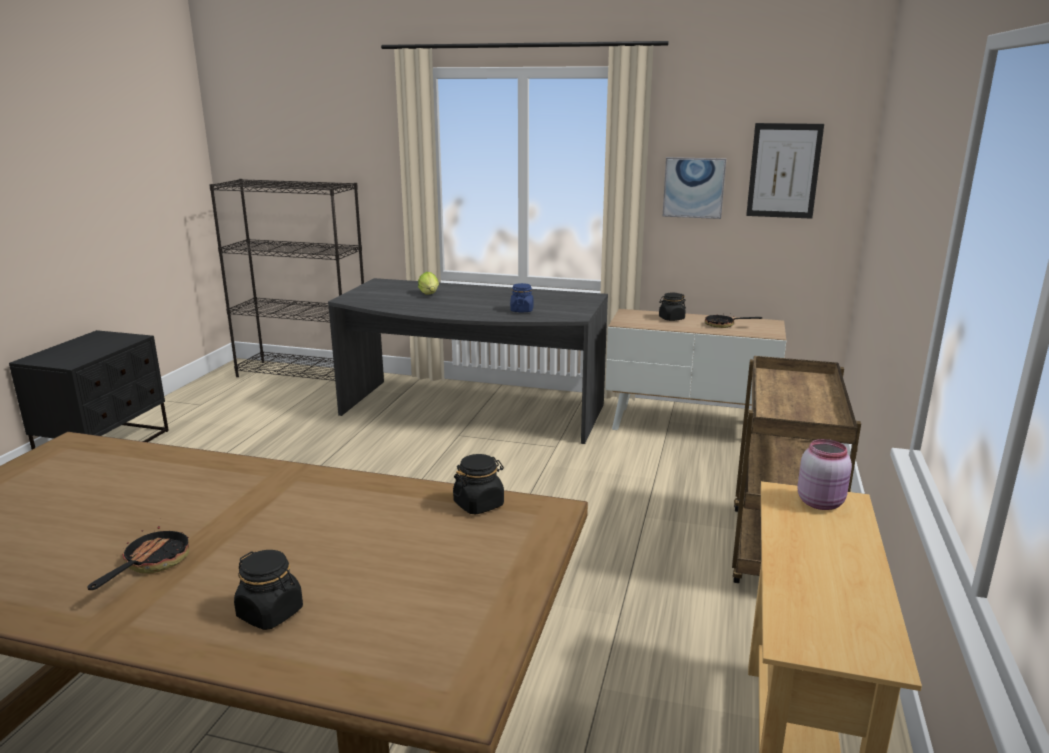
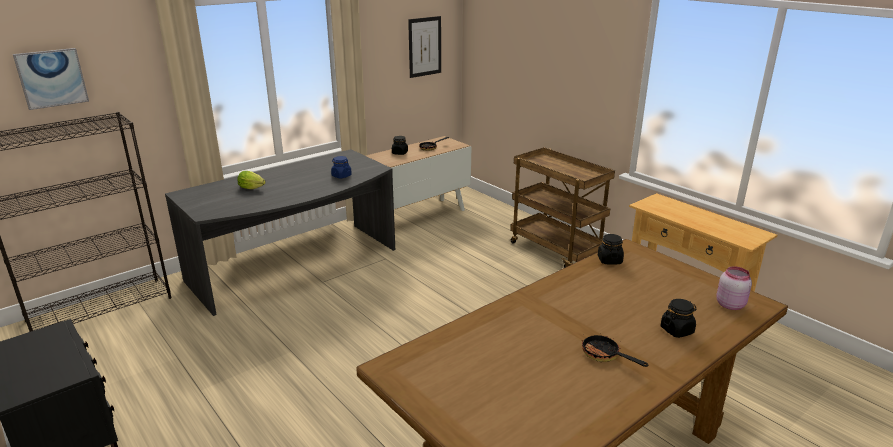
camera: 55 degrees left, 5 degrees up
(693, 187) = (380, 65): picture -> picture (52, 78)
(821, 502) = (656, 202): pink jar -> pink jar (730, 304)

